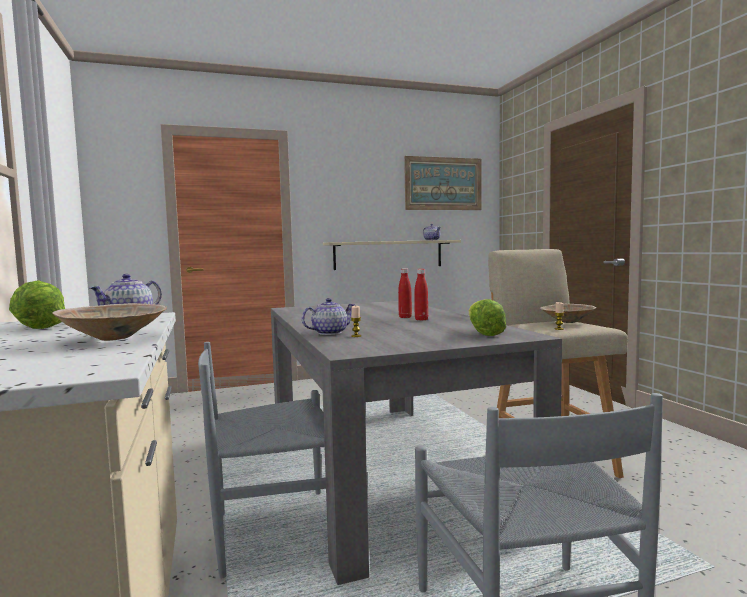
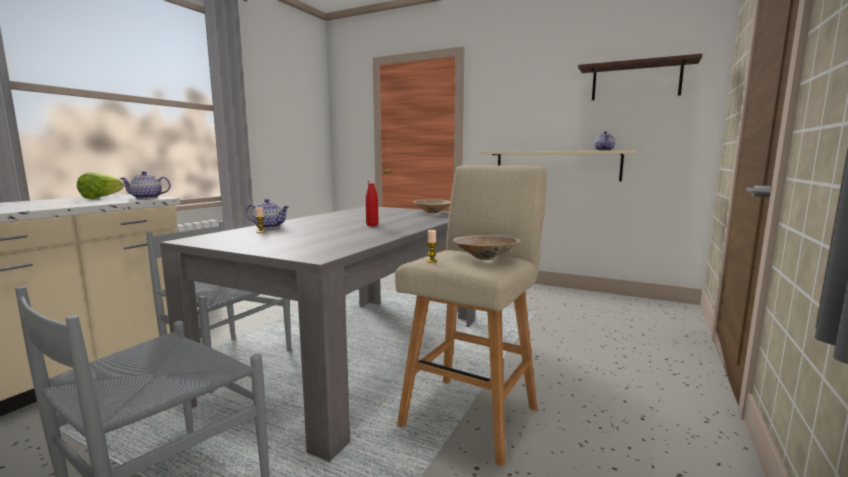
camera: 45 degrees right, 5 degrees up
(114, 339) = (49, 206): beige bowl -> beige bowl (432, 213)
(421, 319) = (366, 229): red bottle -> none
(443, 184) = (635, 81): picture -> shelf
(484, 333) = (315, 247): lettuce -> none

